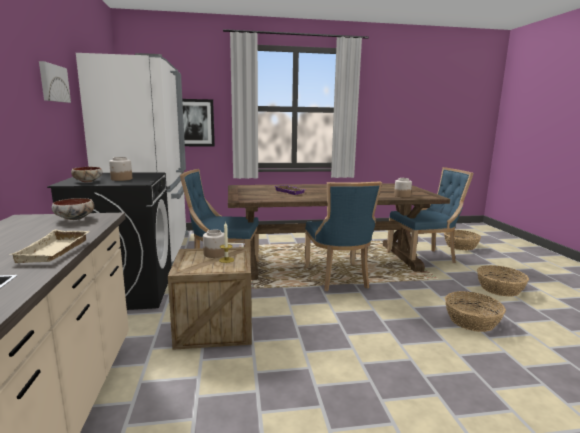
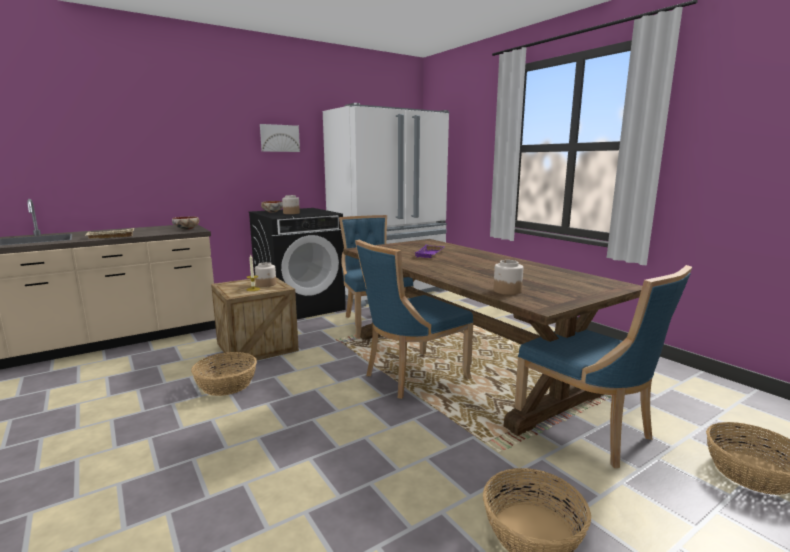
camera: 65 degrees right, 0 degrees up
(194, 123) = (469, 168): picture -> none
(471, 321) = (352, 493): basket -> basket (226, 384)

